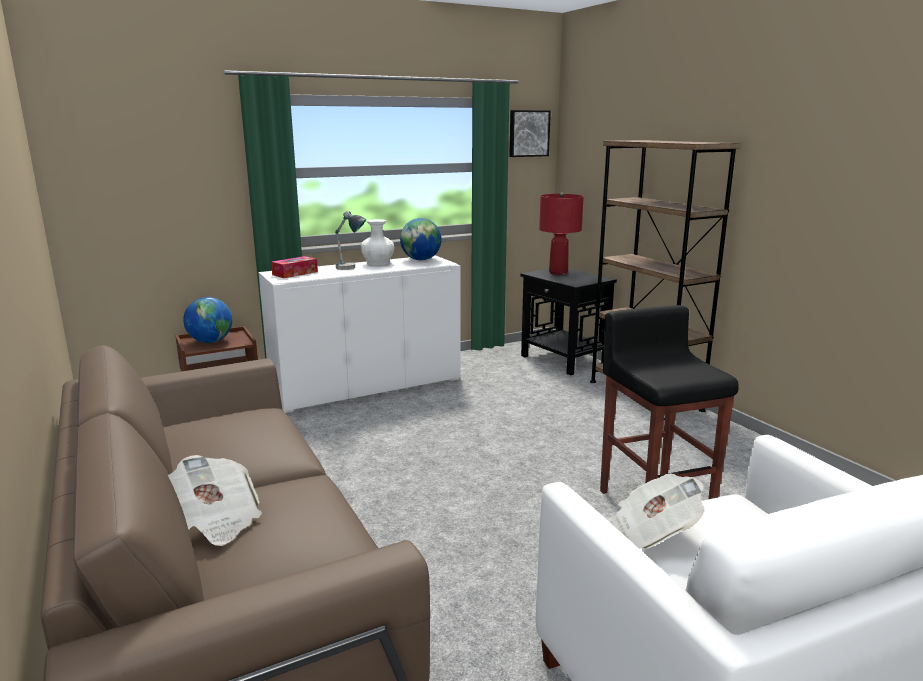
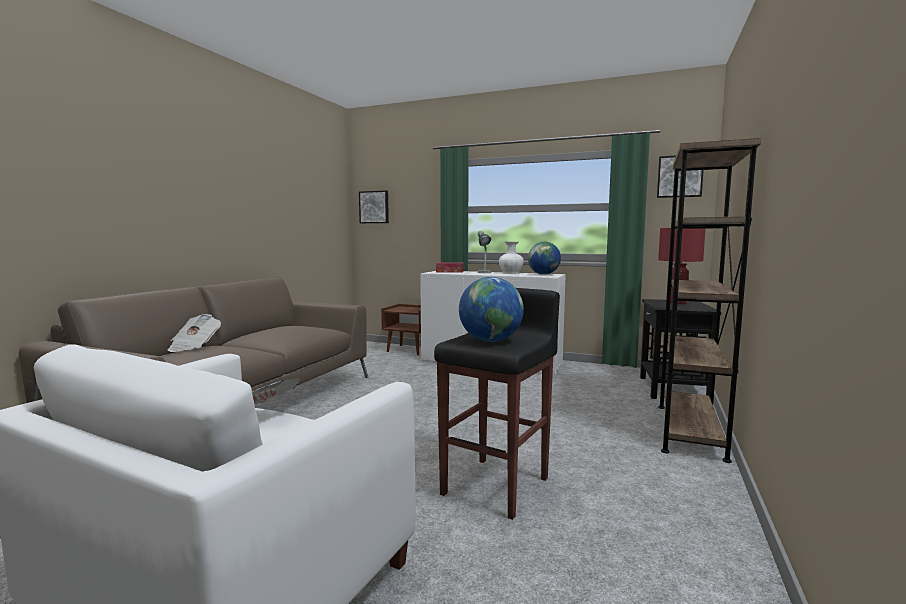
camera: 50 degrees right, 10 degrees down
(98, 171) = (374, 207): none -> picture
(210, 342) = (405, 309): globe -> globe (490, 341)

